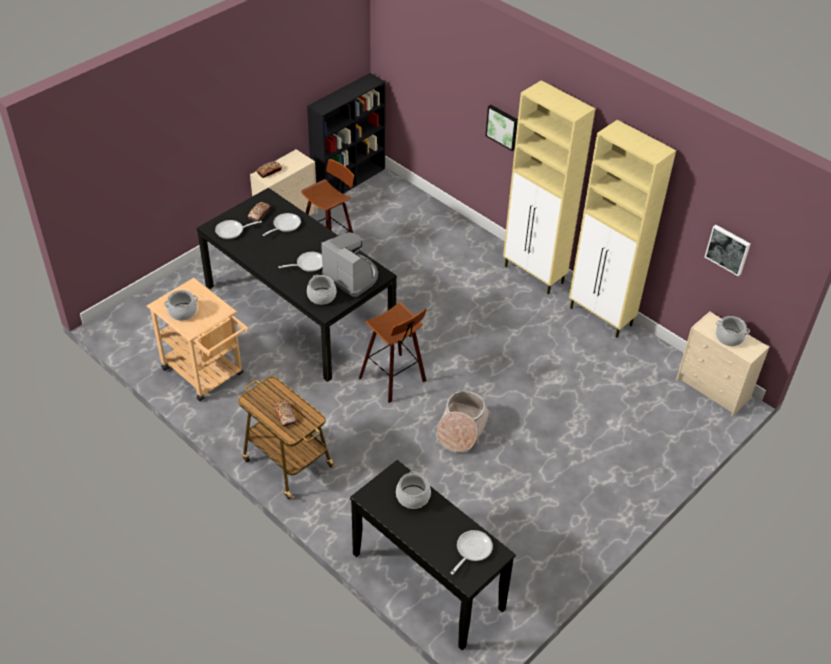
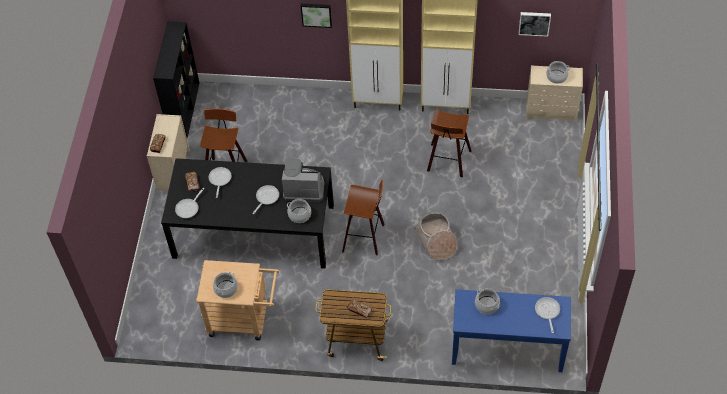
camera: 35 degrees left, 10 degrees up
(427, 581) = (507, 348): black console table -> blue console table
(549, 367) = (448, 162): none -> stool

